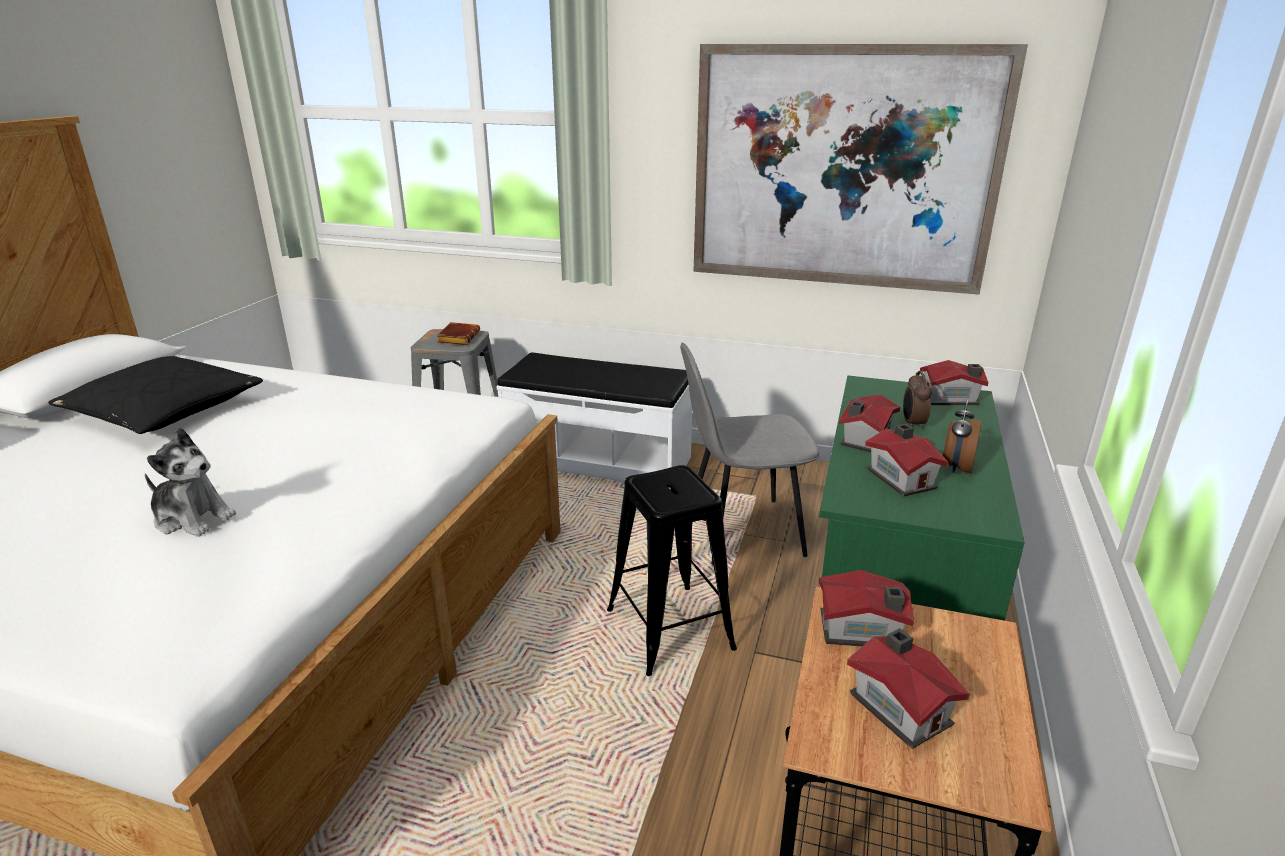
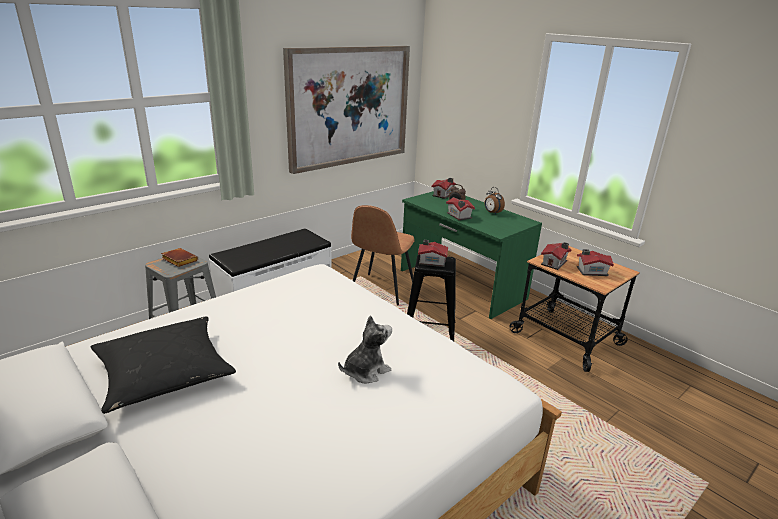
camera: 60 degrees left, 0 degrees up
(741, 531) = (381, 290): grey chair -> brown chair
(901, 478) = (491, 221): toy house -> toy house (431, 261)

